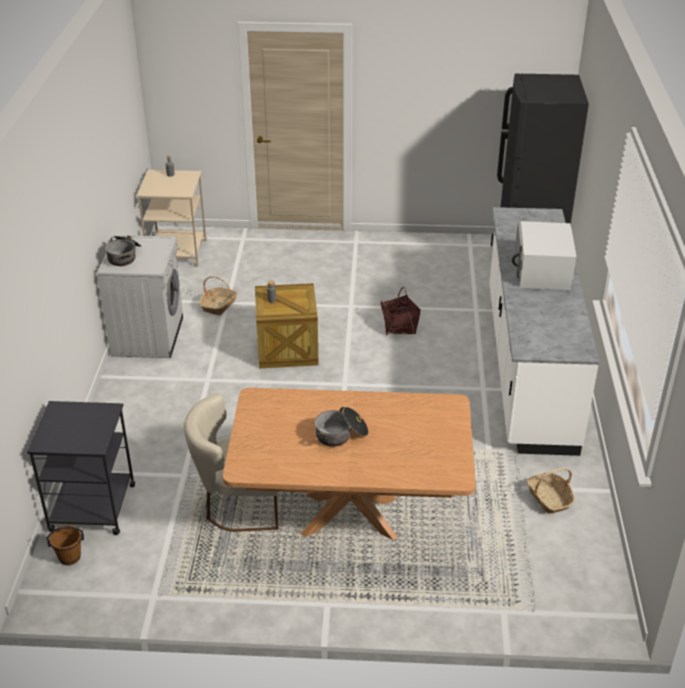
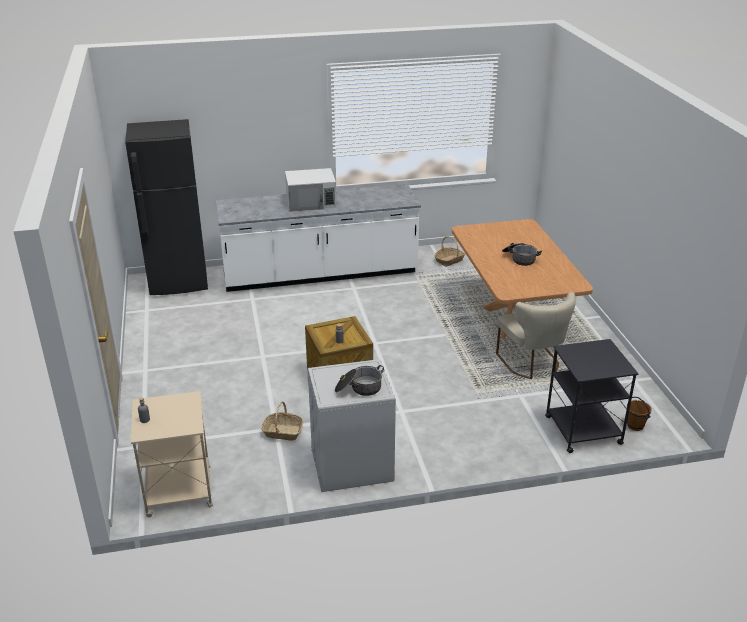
camera: 105 degrees left, 5 degrees down
(399, 327) = (287, 329): basket -> none

